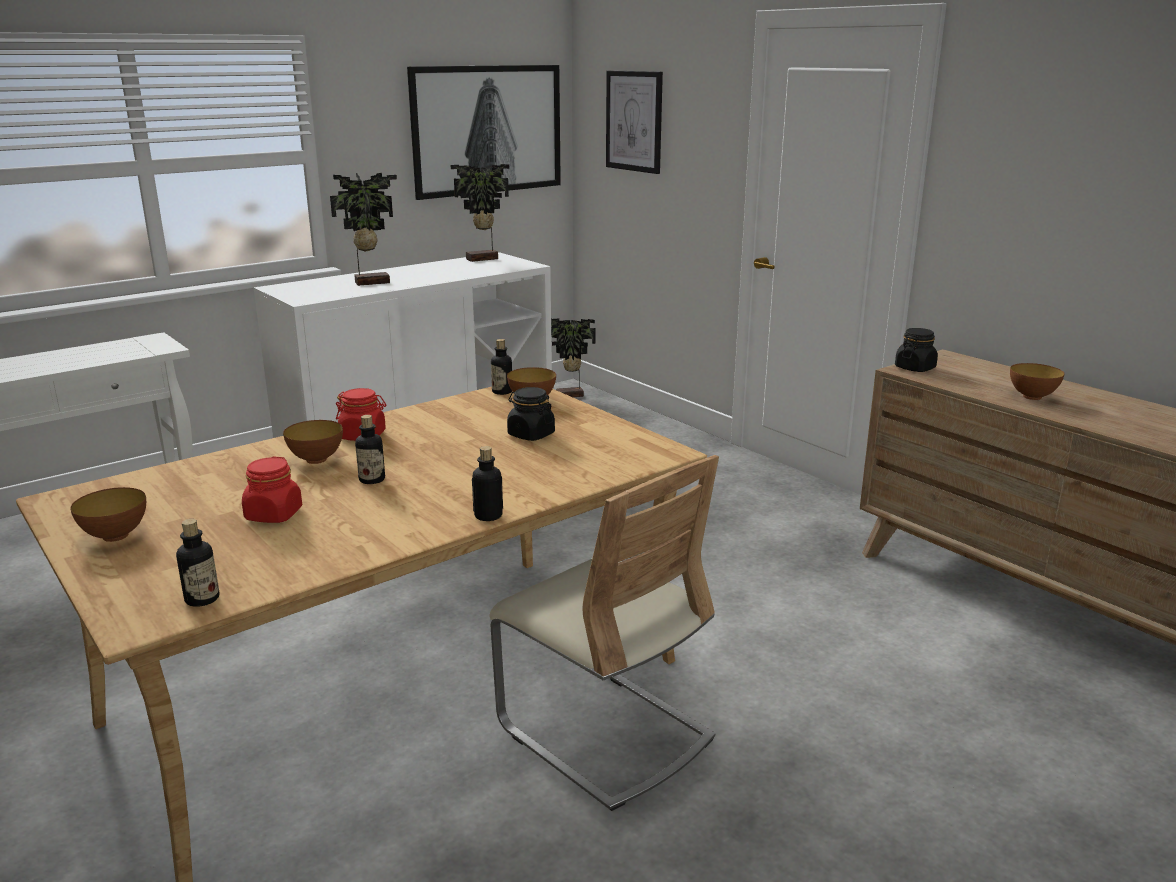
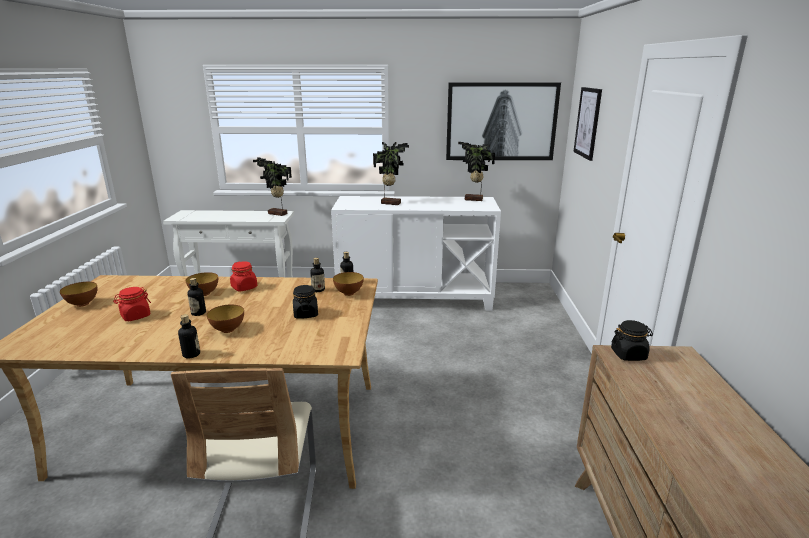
camera: 40 degrees right, 0 degrees up
(202, 599) = (37, 347): bottle -> bottle (318, 290)
(570, 396) = (532, 294): potted plant -> potted plant (277, 214)
(1032, 397) = (687, 422): bowl -> bowl (228, 330)

